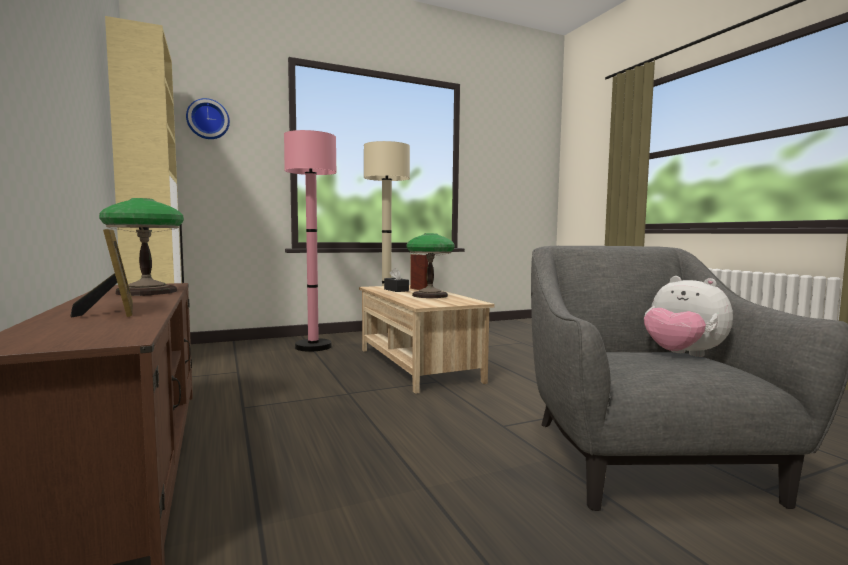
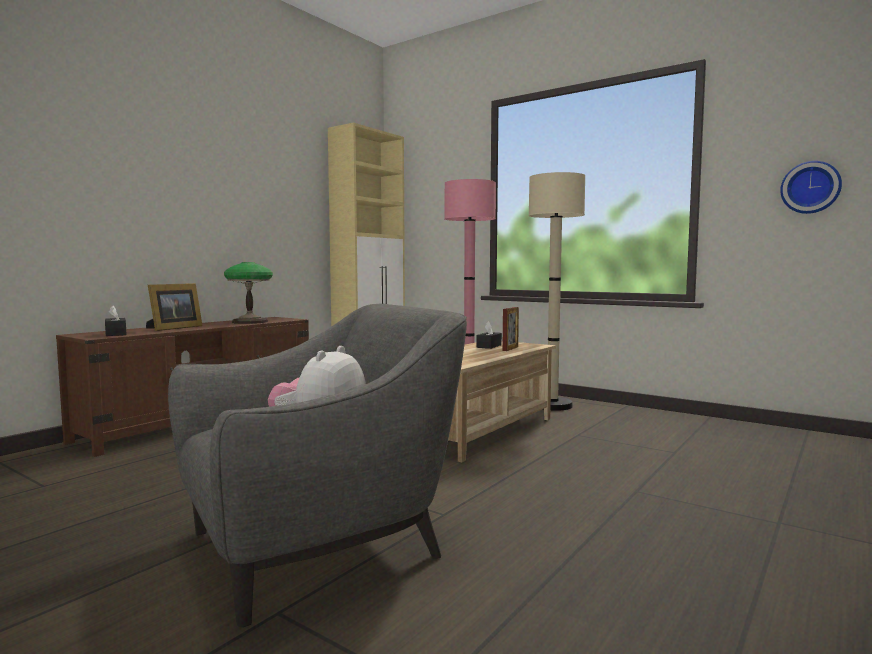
camera: 60 degrees right, 0 degrees up
(101, 330) = (116, 334): none -> black tissue box
(208, 119) = (430, 179): wall clock -> wall clock (810, 187)
(430, 295) = (472, 354): table lamp -> none

